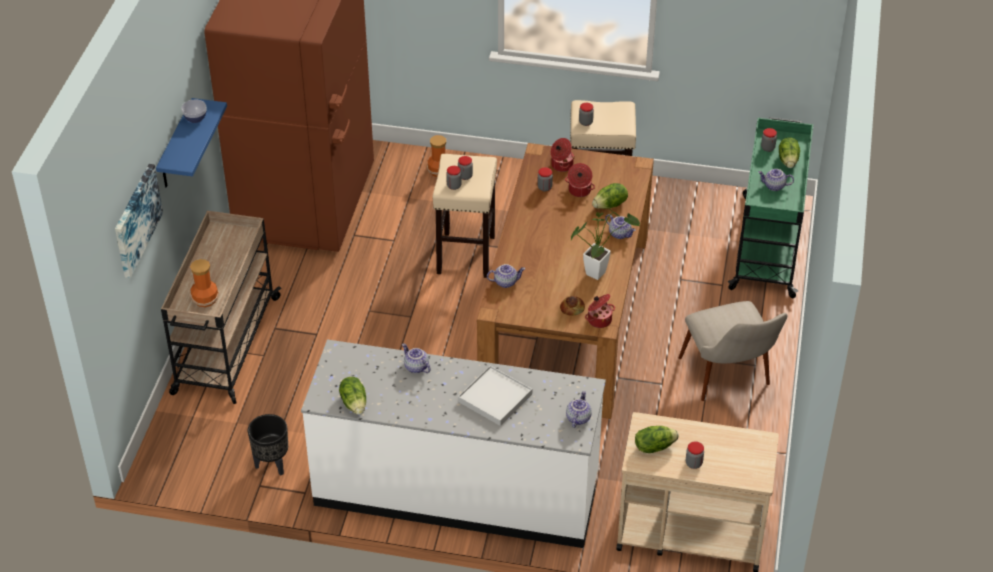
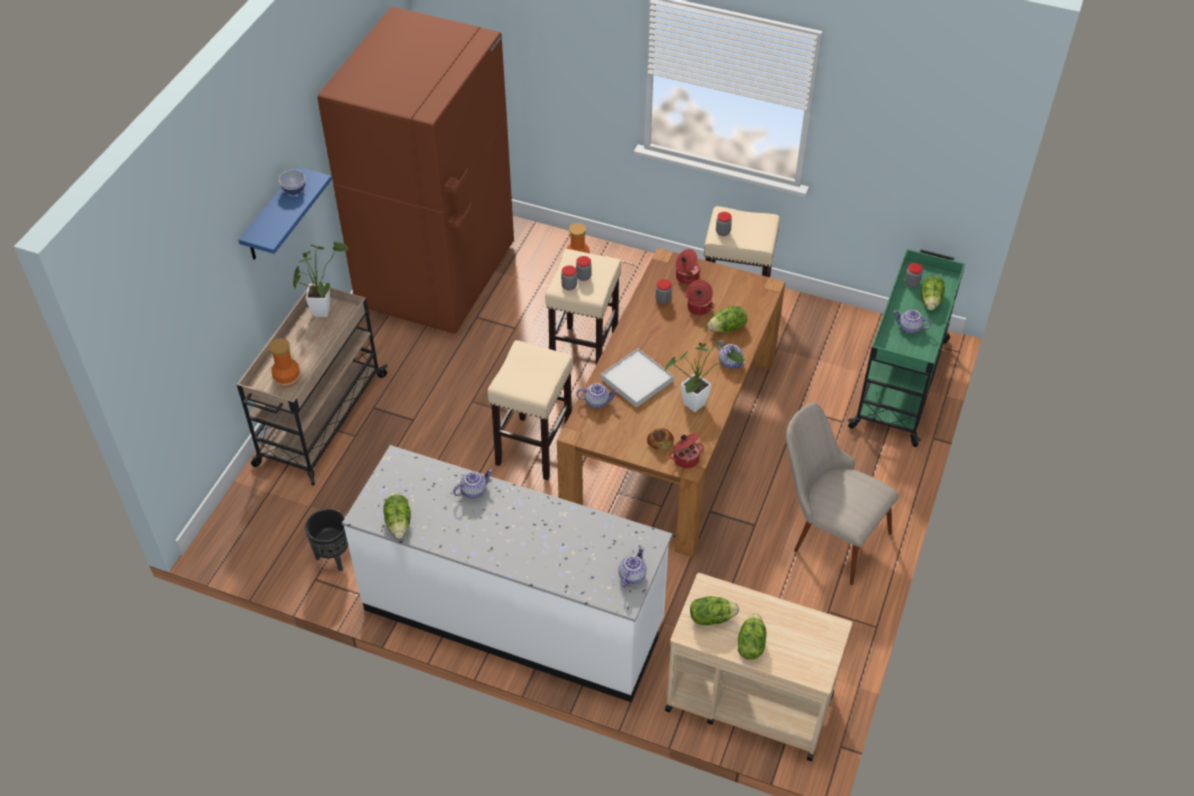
camera: 10 degrees right, 5 degrees up
(136, 220) = (205, 294): picture -> none
(221, 234) = (322, 308): none -> potted plant
(415, 367) = (473, 490): teapot -> teapot turned 90 degrees clockwise
(439, 343) = (534, 447): none -> beige stool
(495, 398) = (548, 538): white tray -> white tray (636, 380)
(693, 463) = (750, 644): jar -> lettuce
(730, 382) = (828, 533): beige chair -> beige chair turned 135 degrees clockwise

